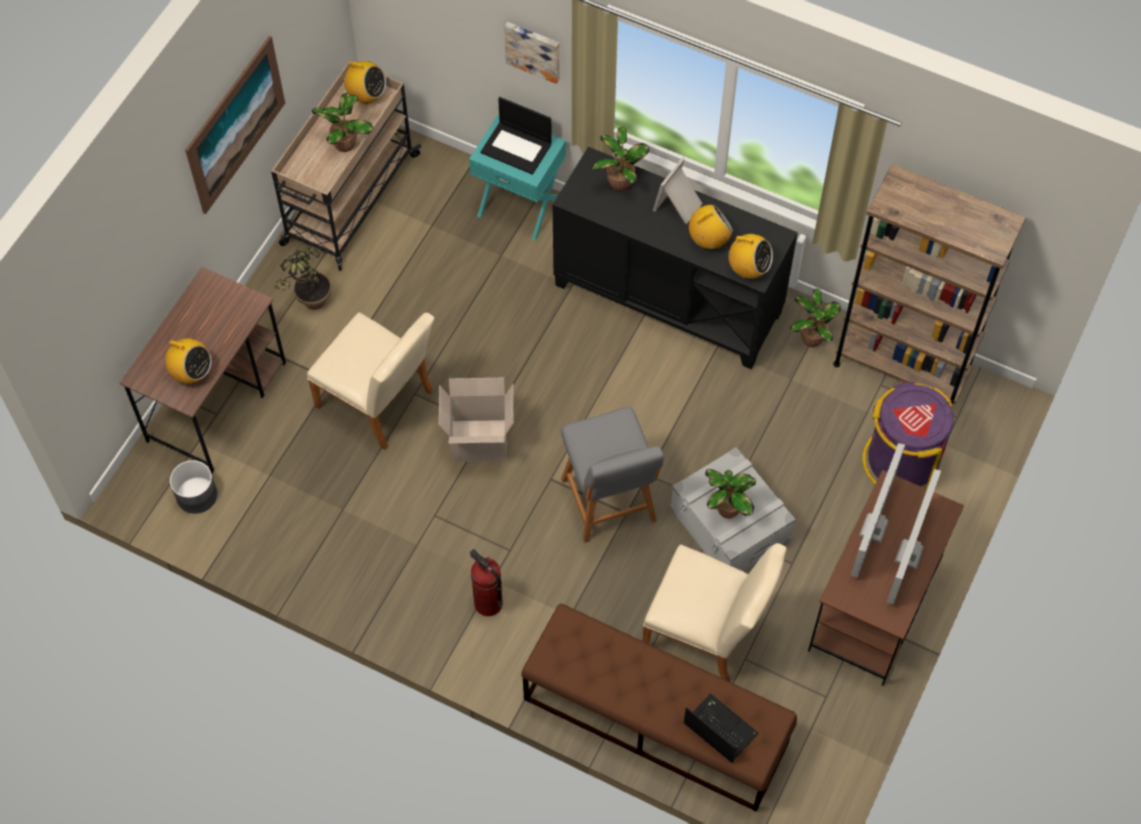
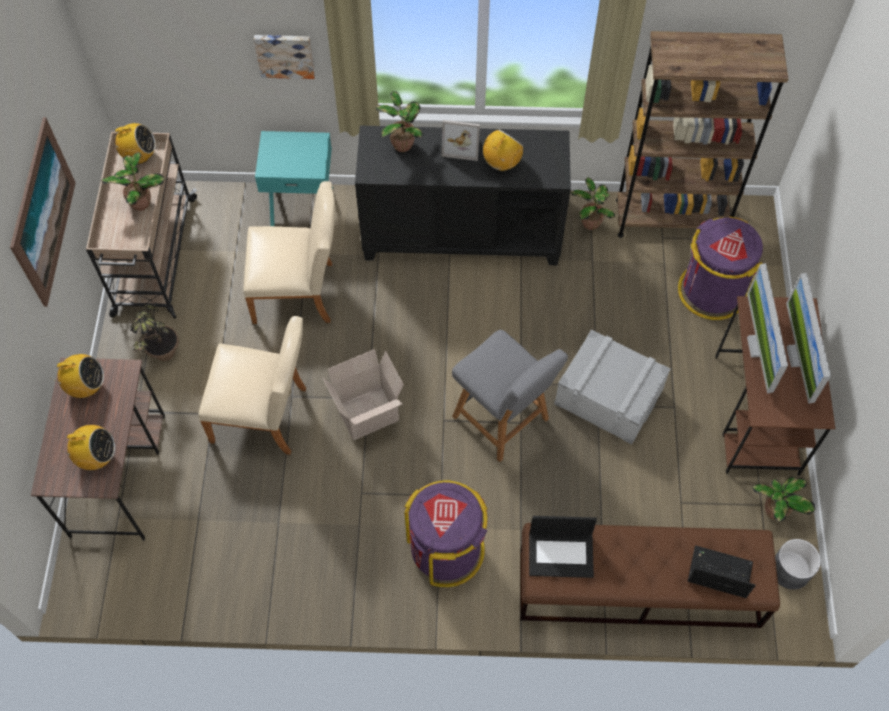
camera: 25 degrees left, 0 degrees up
(197, 495) = (139, 566): grey planter -> grey planter (790, 570)
(488, 603) = (446, 549): fire extinguisher -> purple trash can
(517, 148) = (292, 153): laptop -> laptop (561, 553)
(679, 205) = (462, 145): picture frame -> picture frame turned 90 degrees counterclockwise
(708, 633) = (640, 494): beige chair -> beige chair (300, 293)
(726, 509) = (612, 384): potted plant -> potted plant (773, 512)
(748, 269) = (546, 174): radio -> radio (86, 387)

